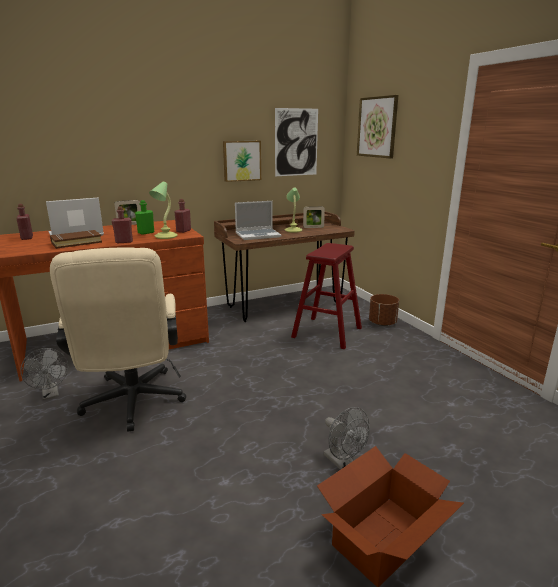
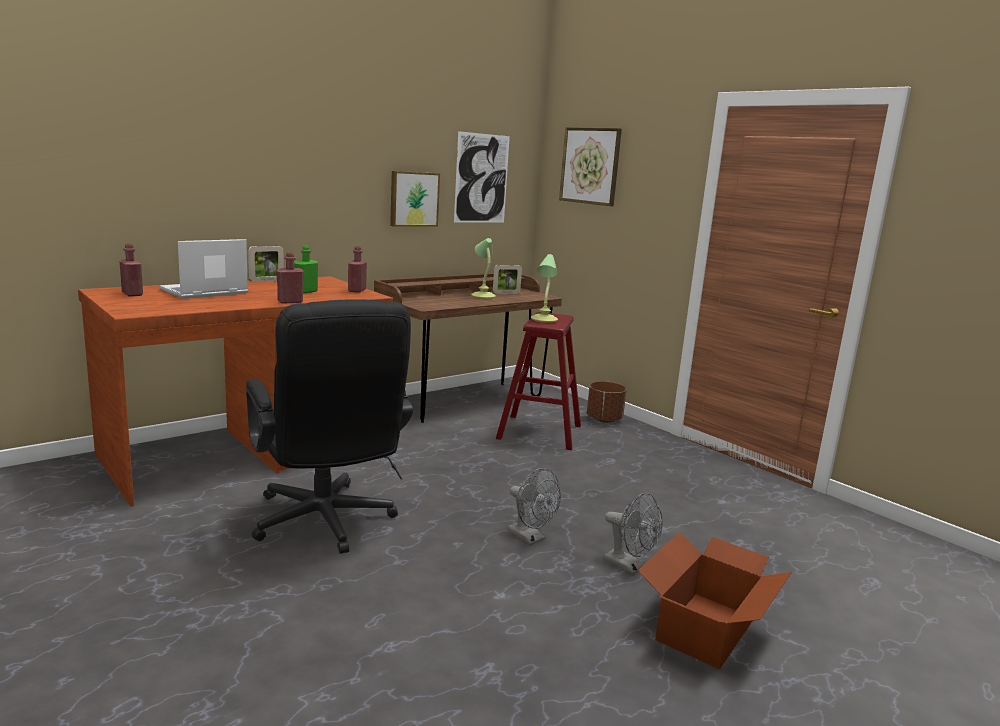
camera: 15 degrees left, 5 degrees down
(51, 394) = (194, 519): grey fan -> grey fan (530, 538)
(76, 242) = (220, 301): brown book -> none
(133, 405) = (326, 524): beige office chair -> black office chair
(165, 236) = (340, 296): table lamp -> table lamp (543, 320)
(258, 235) = (441, 301): laptop -> none

